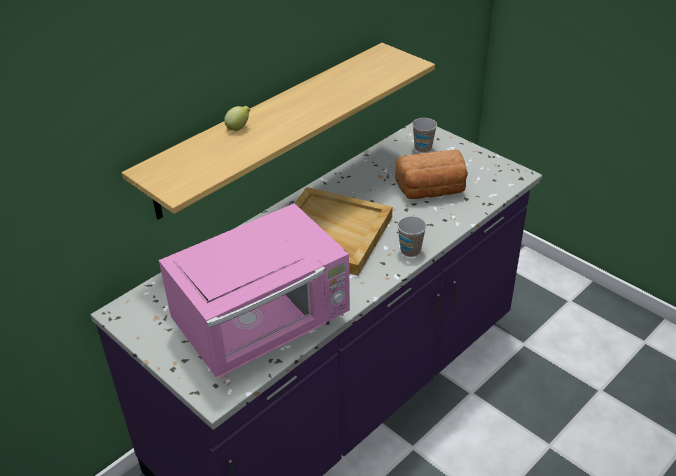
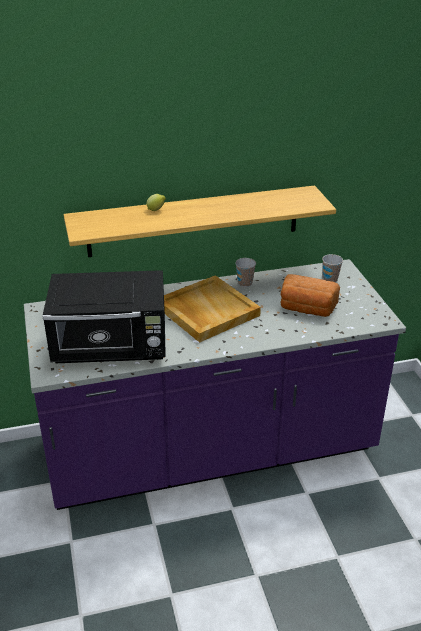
camera: 30 degrees right, 5 degrees down
(264, 325) = (112, 348): pink microwave -> black microwave
(410, 250) = (250, 340): cup -> cup (245, 283)

